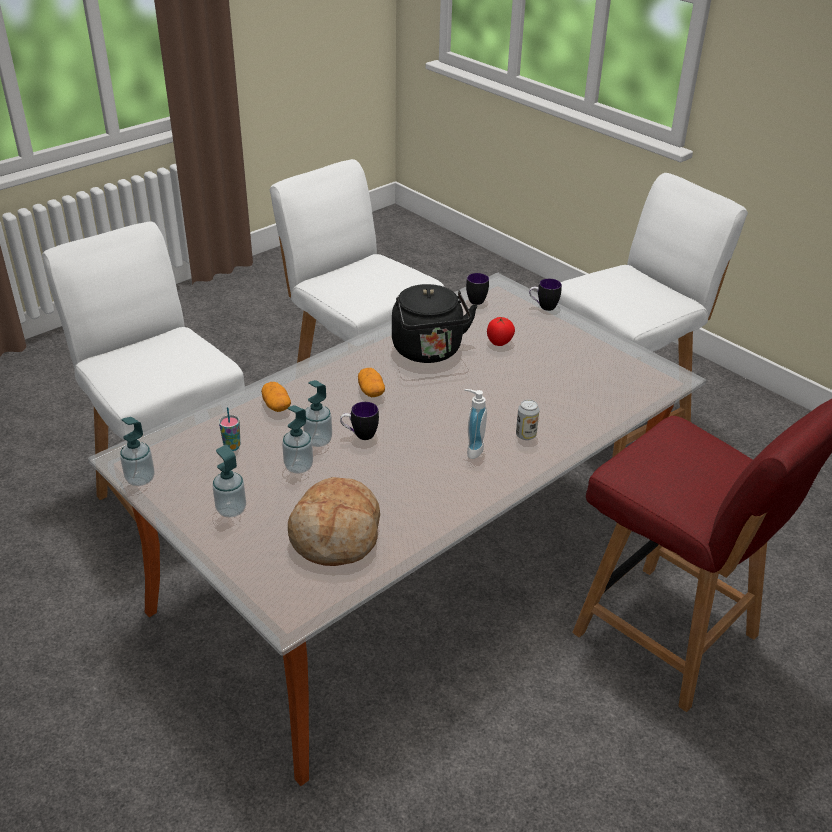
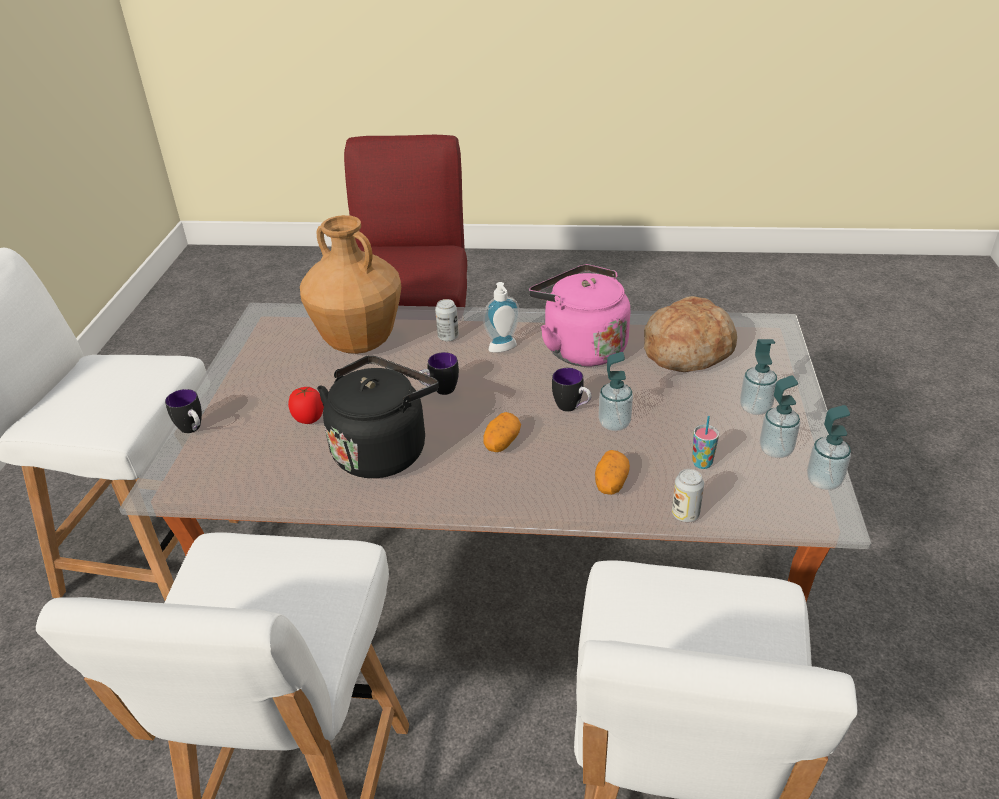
camera: 130 degrees left, 0 degrees up
(214, 412) = (685, 514): none -> can
(298, 467) = (659, 411): soap dispenser -> soap dispenser (775, 450)
(420, 485) = (580, 348): none -> pink kettle
(477, 299) = (219, 483): mug -> mug (439, 391)
(570, 395) = (359, 343): none -> brown vase

